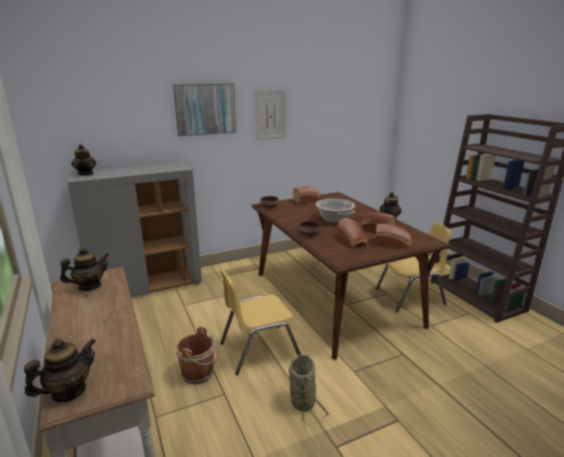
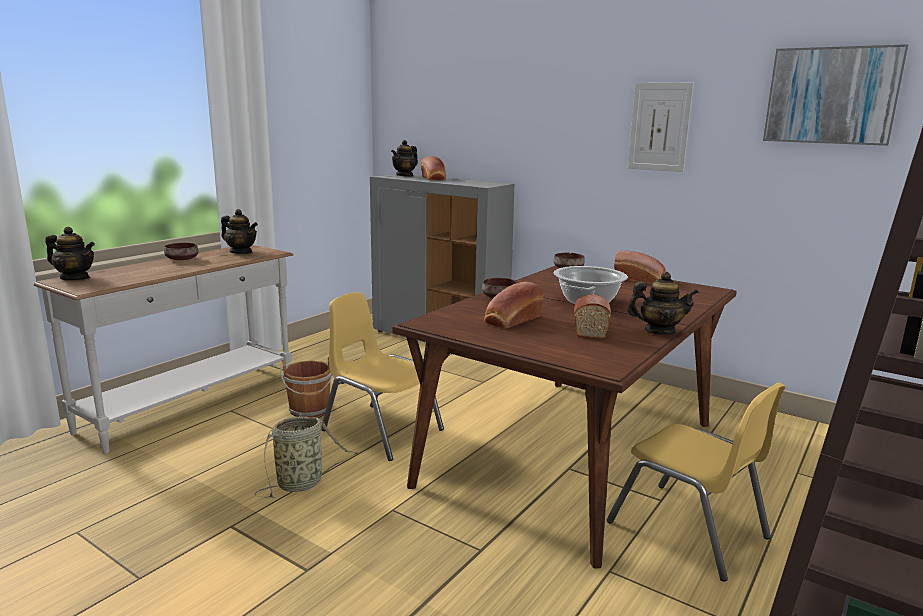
camera: 60 degrees right, 5 degrees down
(74, 318) = (183, 259): none -> brown bowl
(205, 109) = (556, 110): picture -> picture (831, 96)
(393, 244) = (543, 343): bread -> bread (433, 178)

